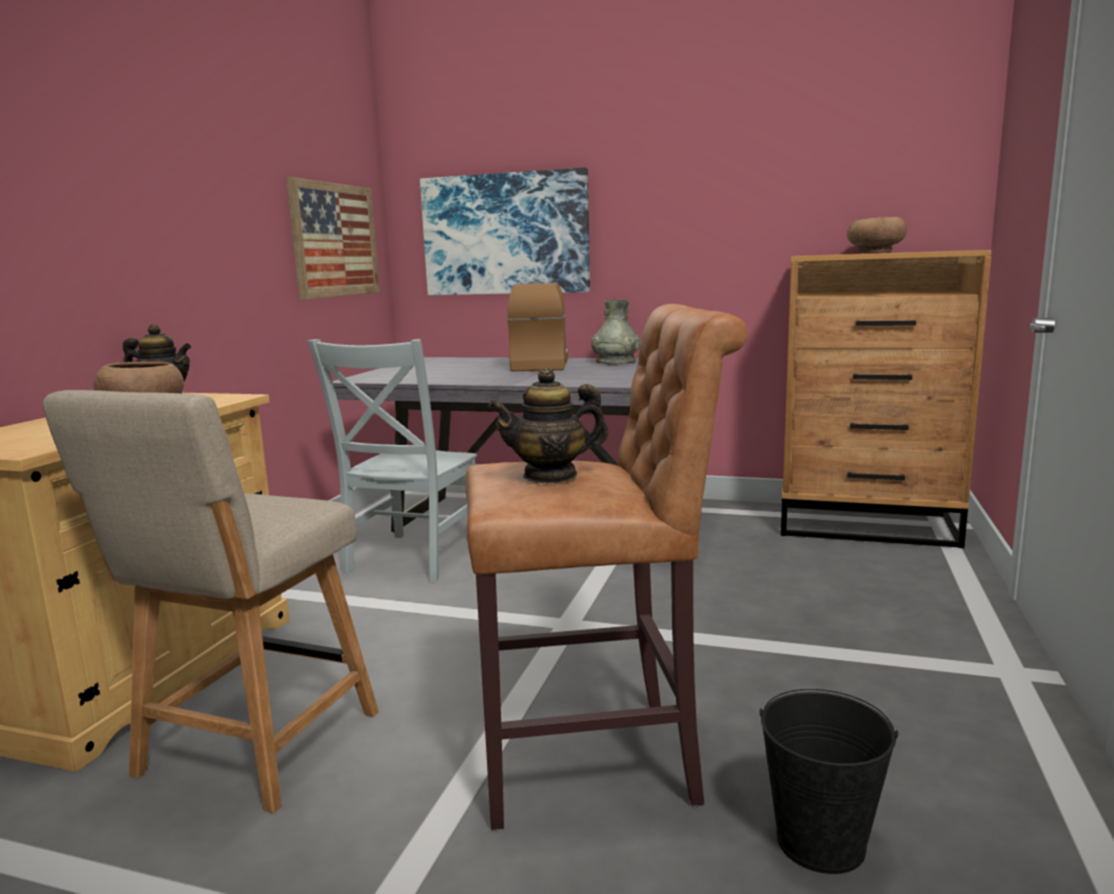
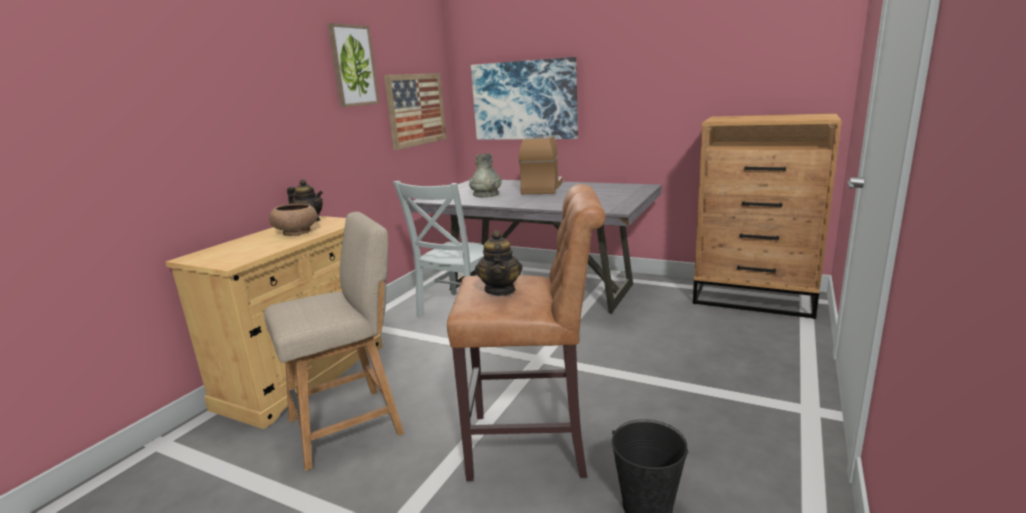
camera: 10 degrees right, 5 degrees up
(238, 153) = (353, 66): none -> picture
(252, 749) = (351, 424): beige chair -> beige chair turned 150 degrees counterclockwise
(550, 476) = (500, 290): teapot -> teapot turned 90 degrees counterclockwise
(615, 362) = (590, 186): grey vase -> grey vase (486, 194)
(874, 252) = (765, 116): brown bowl -> none

